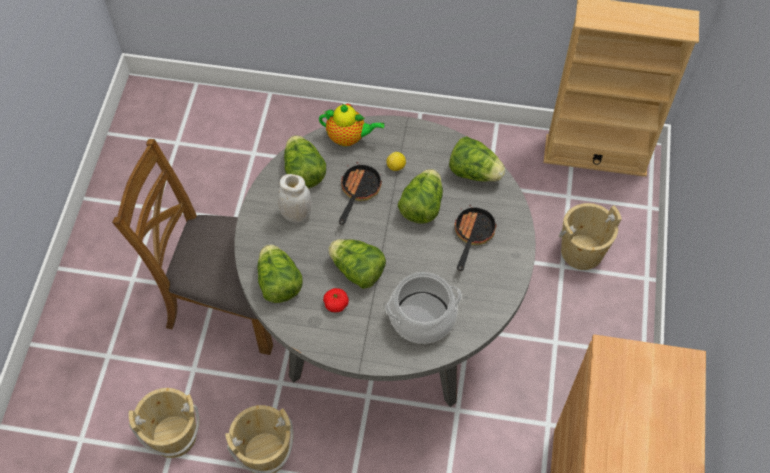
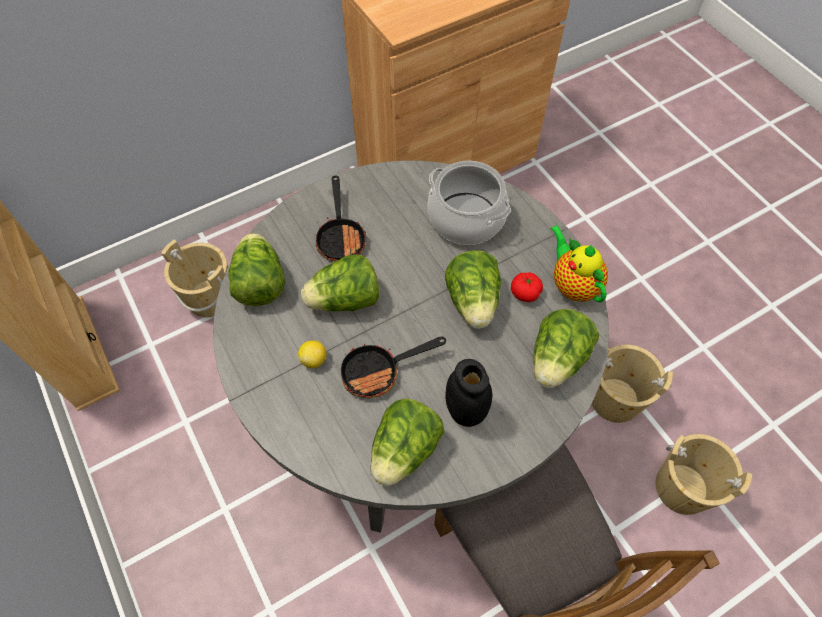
camera: 130 degrees left, 0 degrees up
(296, 215) = (465, 410): white jar -> black jar
(349, 138) = (312, 440): teapot -> teapot (573, 284)
(472, 235) = (341, 237): frying pan -> frying pan turned 75 degrees counterclockwise

